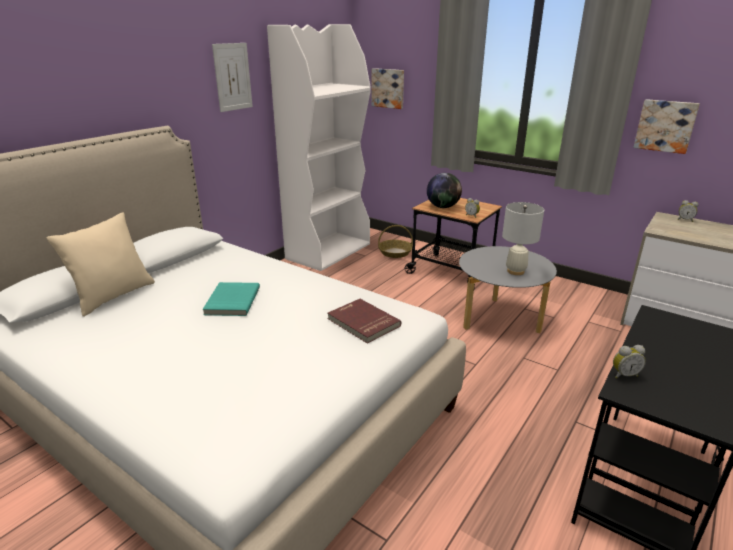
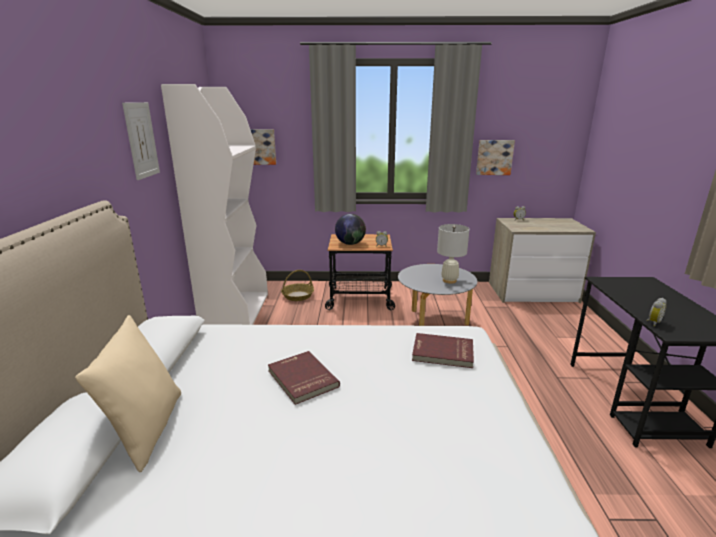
camera: 35 degrees left, 5 degrees down
(231, 301) = (301, 379): turquoise book -> red book

